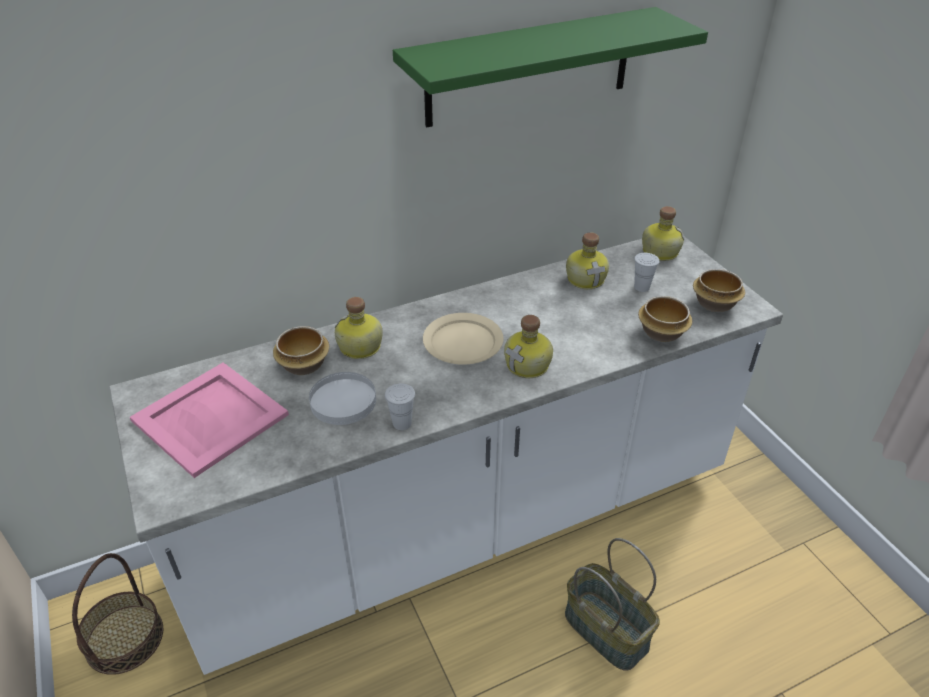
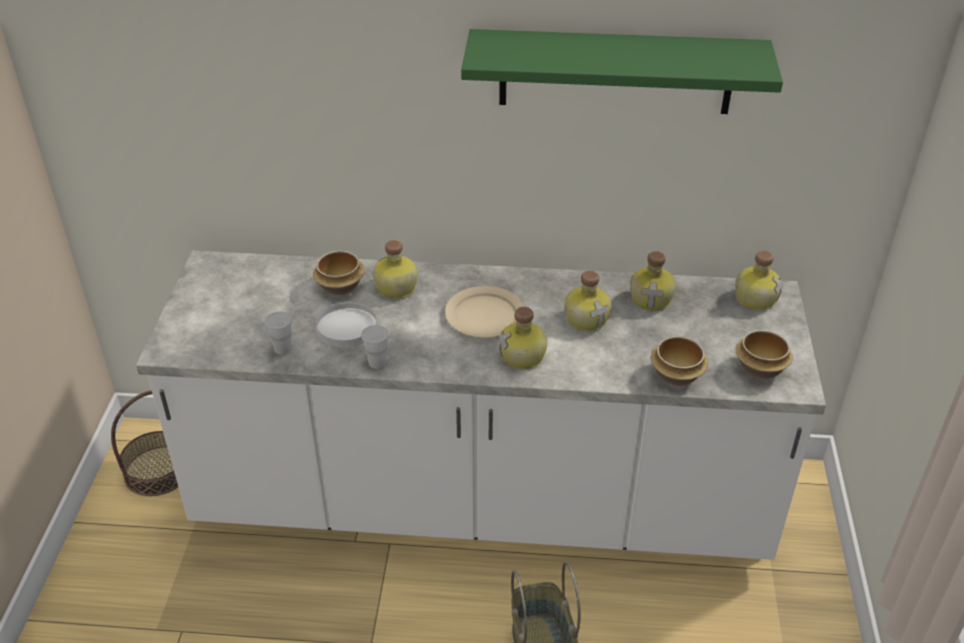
camera: 30 degrees right, 0 degrees up
(210, 419) = (241, 302): pink tray -> none
(550, 313) = (587, 318): none -> bottle
(641, 287) = (700, 326): white cup -> white cup (282, 348)

